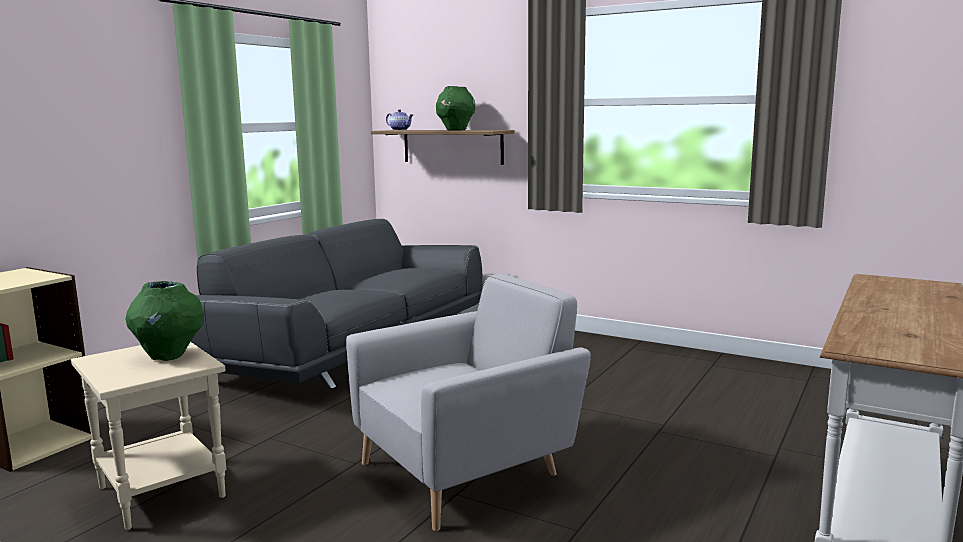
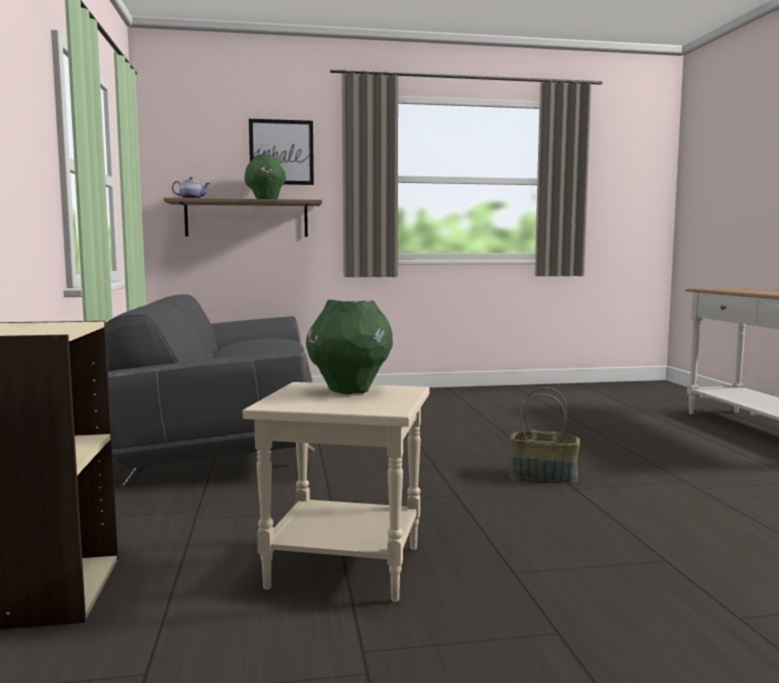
camera: 40 degrees left, 5 degrees down
(467, 470) = (544, 475): grey armchair -> basket
(481, 79) = (281, 152): none -> picture

